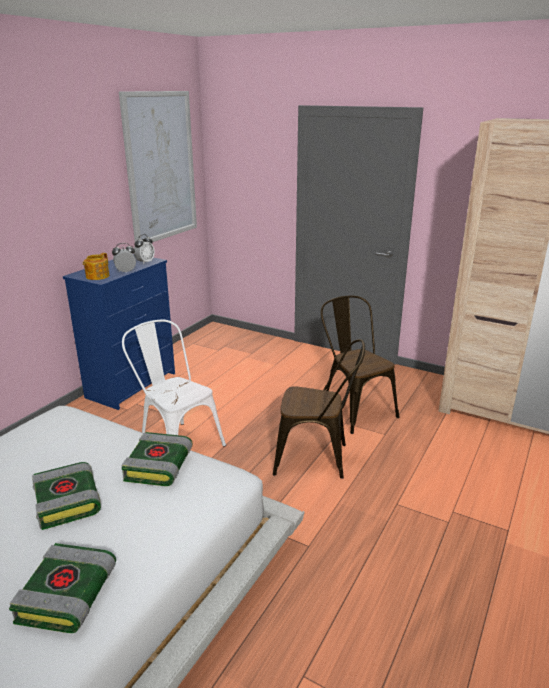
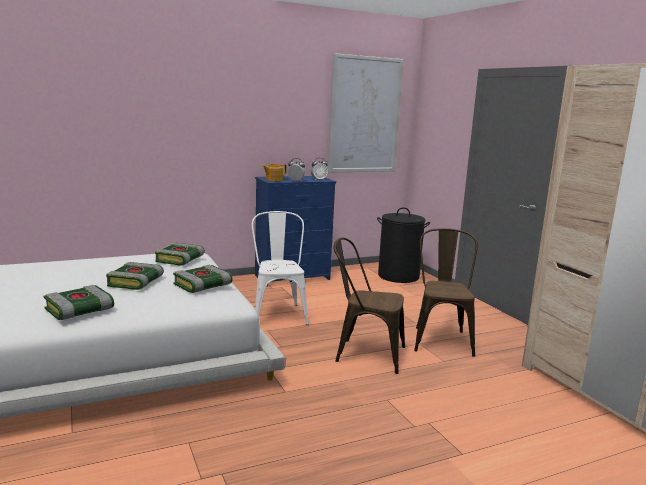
camera: 35 degrees right, 10 degrees down
(66, 434) = (180, 260): none -> book
(234, 344) = (398, 276): none -> black laundry basket
(317, 458) = (364, 354): brown chair -> brown chair turned 150 degrees clockwise

